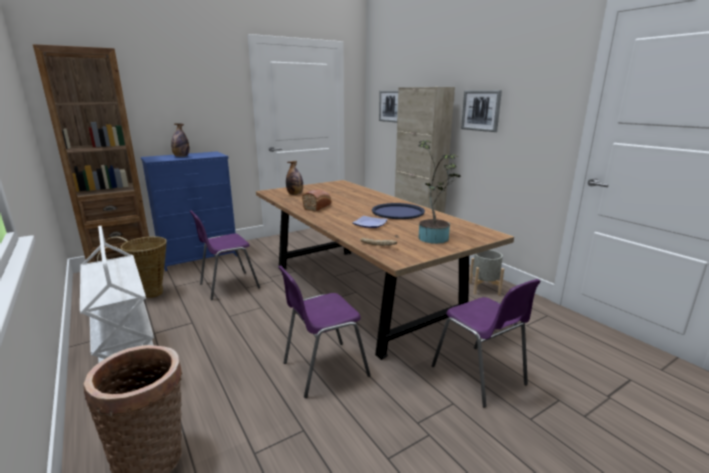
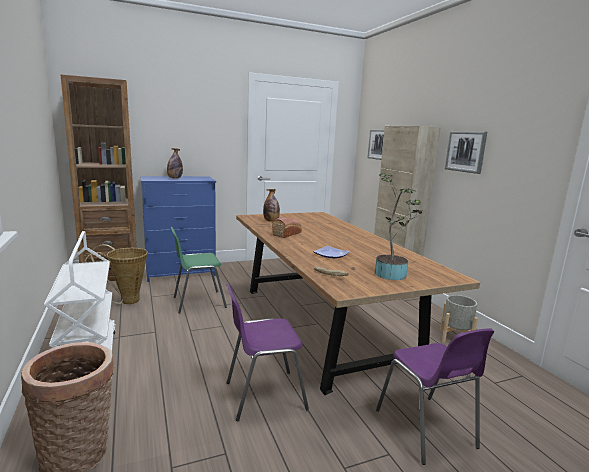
camera: 10 degrees right, 5 degrees down
(227, 286) = (197, 302): purple chair -> green chair
(397, 212) = (364, 246): blue tray -> none

